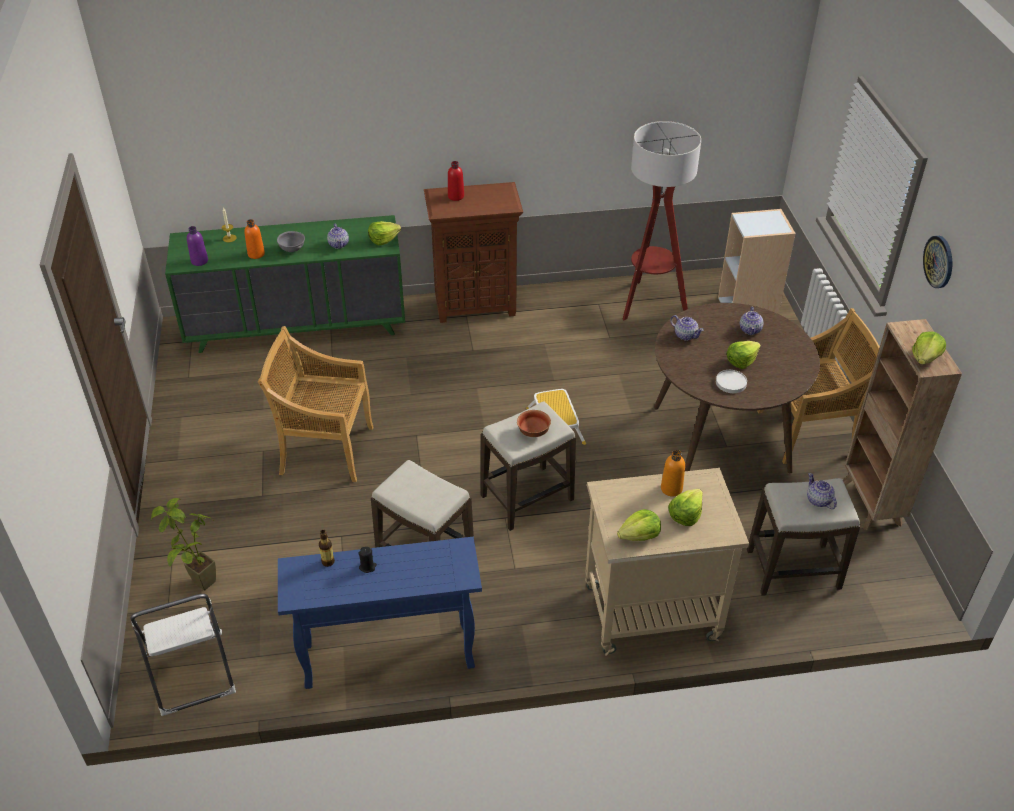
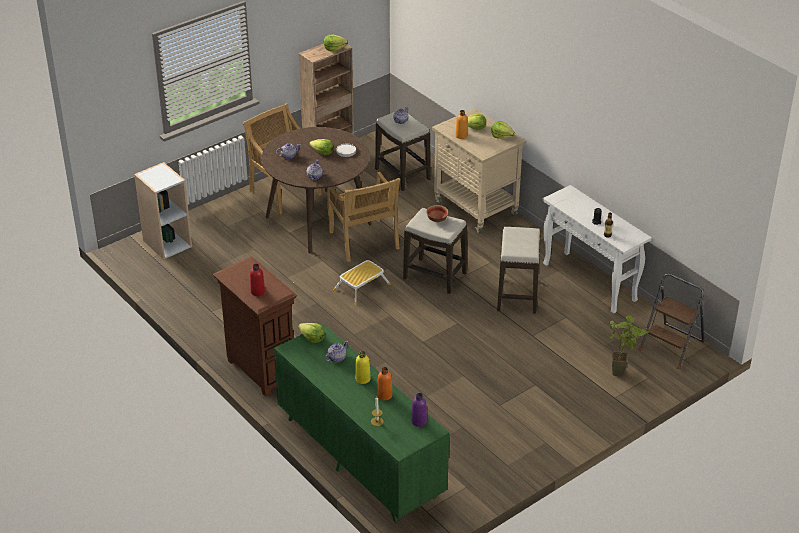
camera: 120 degrees left, 5 degrees down
(192, 675) = (673, 344): white step ladder -> brown step ladder
(292, 249) = (362, 379): grey bowl -> yellow bottle
(325, 450) = (472, 376): beige chair -> beige chair (364, 241)
(387, 657) = (590, 282): blue console table -> white console table
(649, 303) = (193, 288): floor lamp -> none
(939, 261) = (286, 25): wall clock -> none

